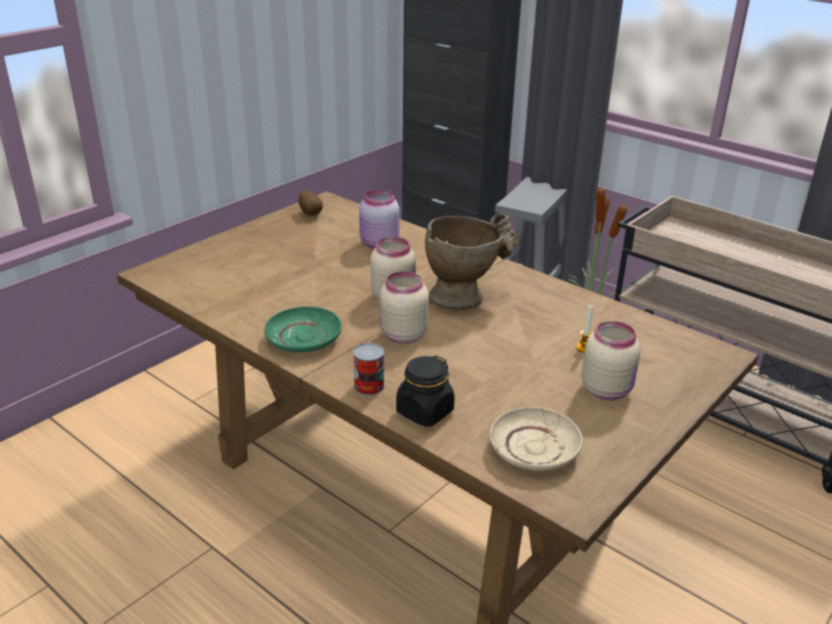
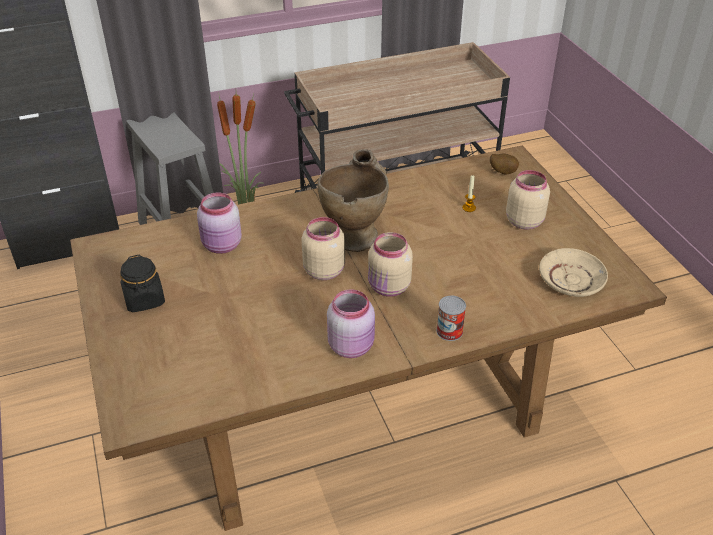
camera: 60 degrees left, 10 degrees up
(304, 339) = (352, 345): green plate -> pink jar
(311, 213) = (113, 266): potato -> potato (502, 172)
(424, 412) = (500, 314): black jar -> black jar (144, 300)

